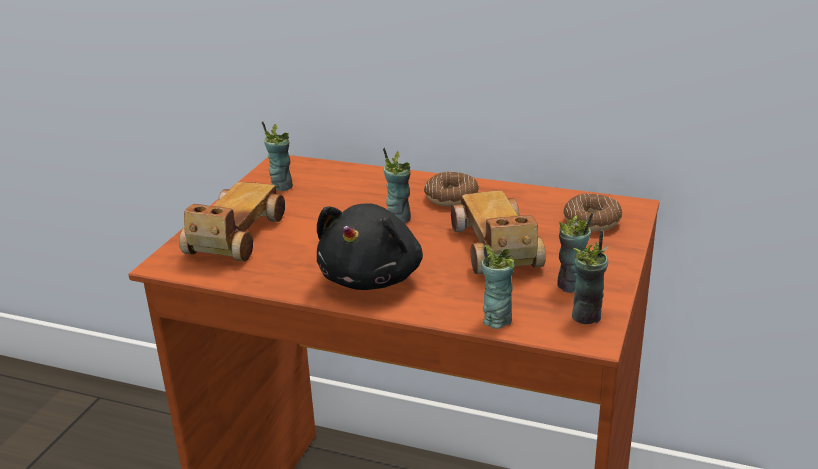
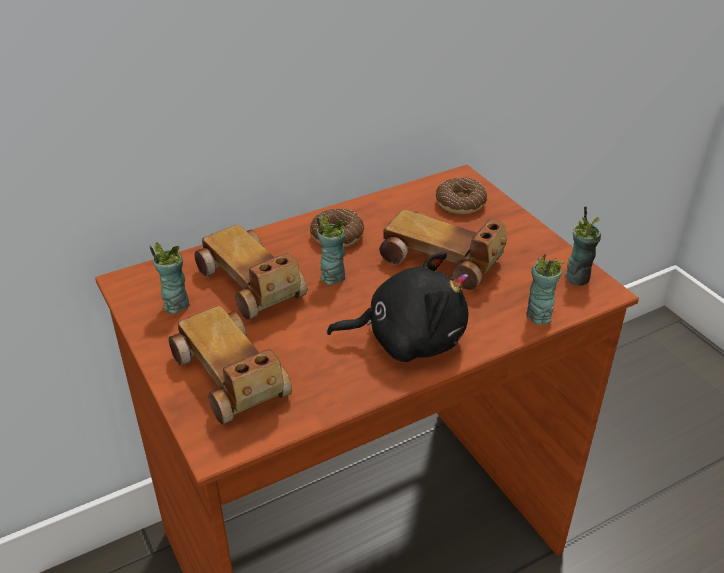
camera: 50 degrees left, 10 degrees up
(341, 198) = (251, 285): none -> toy car
(373, 277) = (408, 339): black plush toy -> black plush toy turned 60 degrees counterclockwise
(571, 286) = (533, 261): cup -> none

